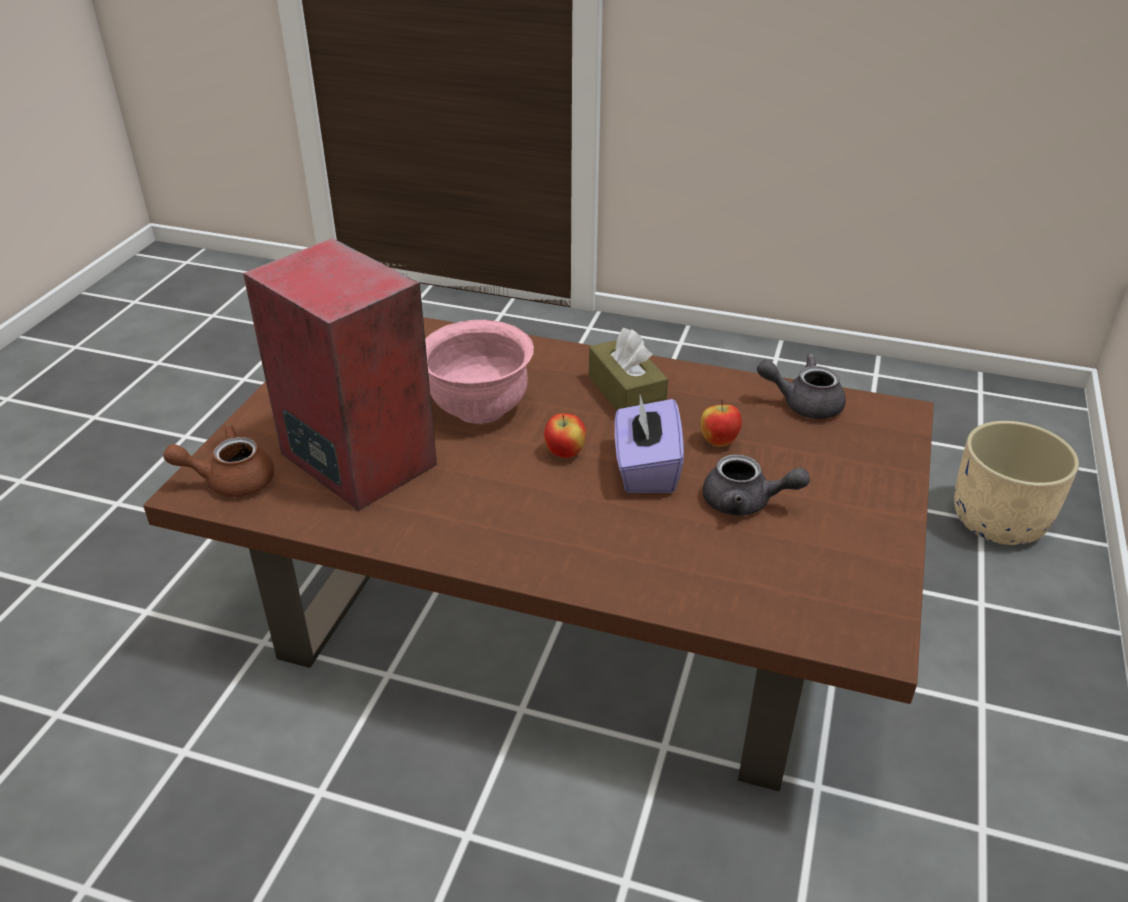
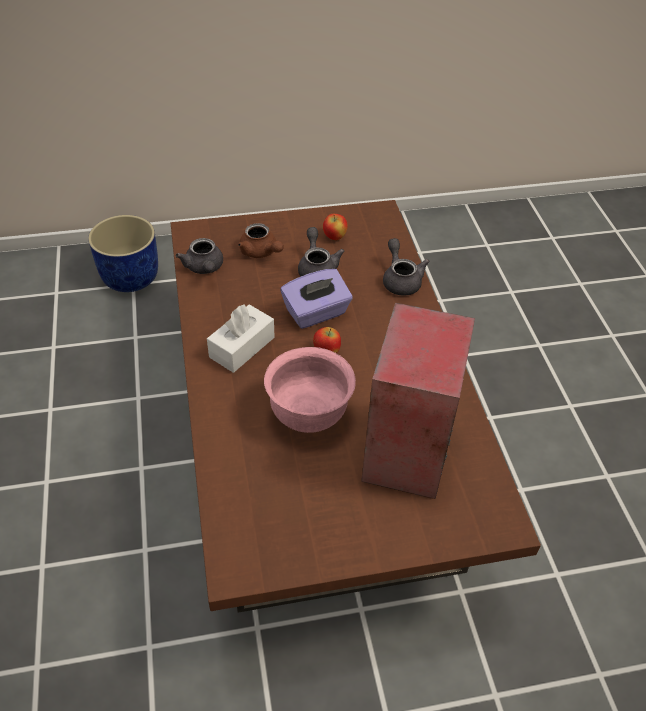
camera: 120 degrees left, 10 degrees up
(231, 480) = (481, 509): brown teapot -> brown teapot (261, 252)
(626, 393) = (242, 347): brown tissue box -> white tissue box
(662, 584) = (401, 280): none -> grey teapot
(718, 442) = (269, 292): apple -> apple (334, 237)
(996, 520) = (130, 278): beige planter -> blue planter

